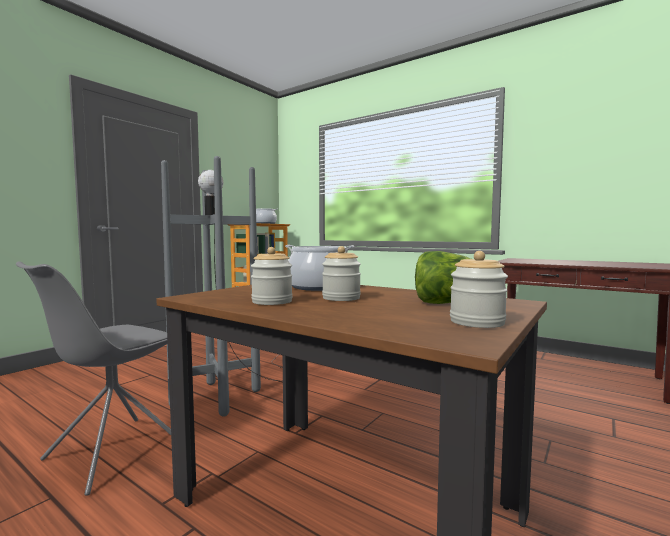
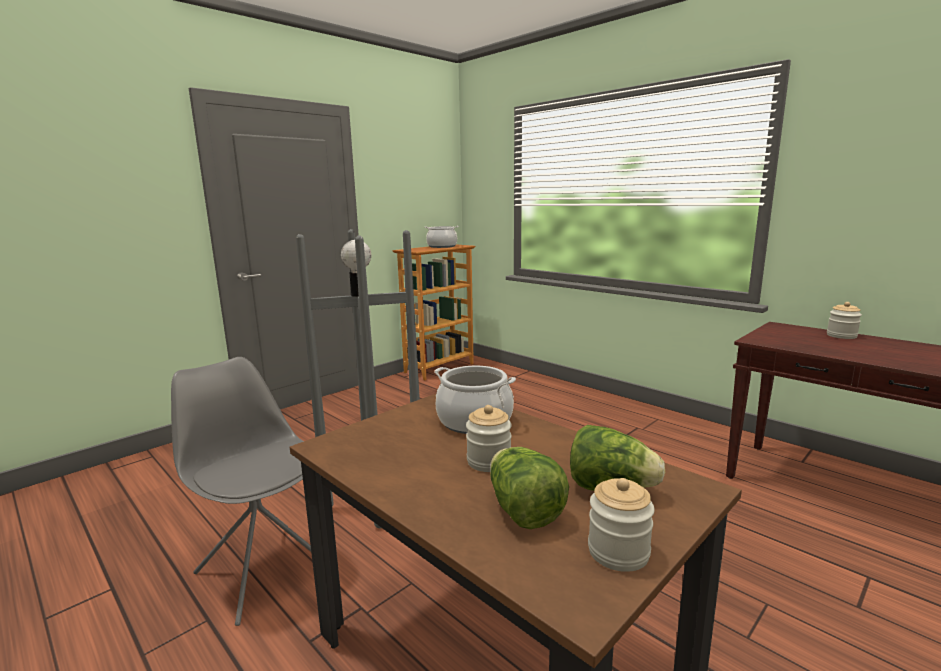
camera: 10 degrees right, 10 degrees up
(112, 453) = (264, 569): grey chair -> grey chair turned 90 degrees clockwise
(272, 301) = (408, 468): jar -> jar (841, 336)
(384, 312) = (523, 511): none -> lettuce

